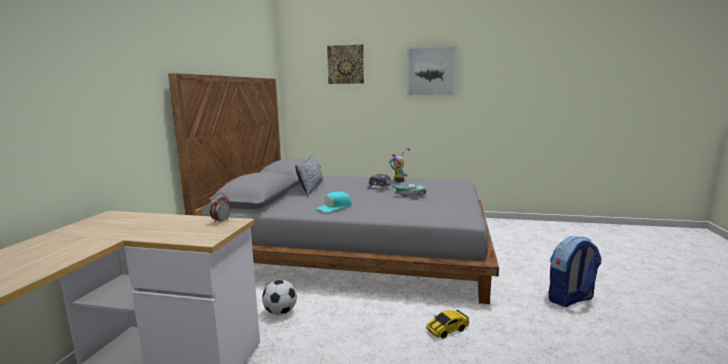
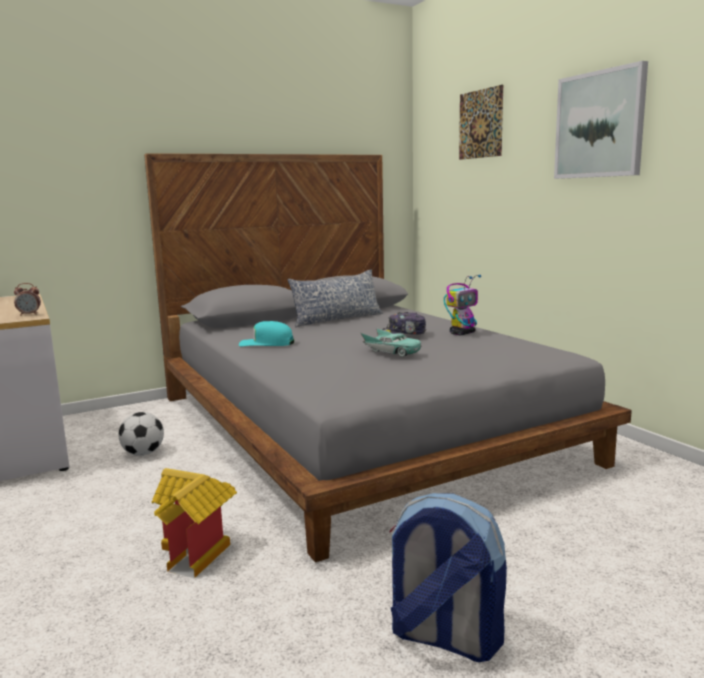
camera: 50 degrees right, 0 degrees up
(447, 330) = (198, 553): toy car -> toy house

